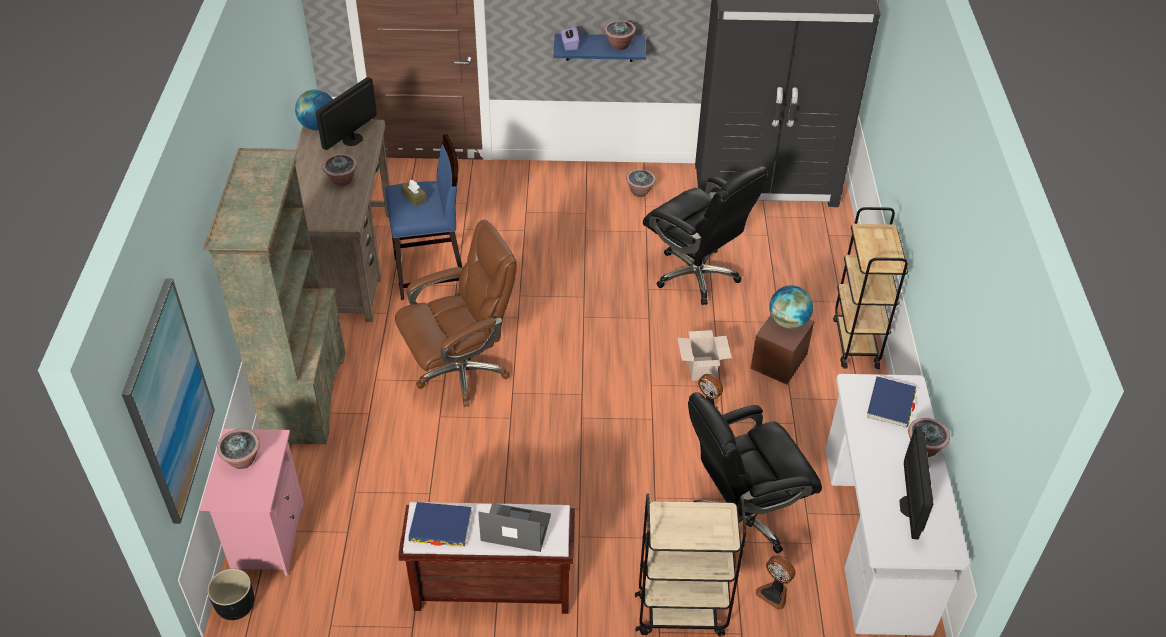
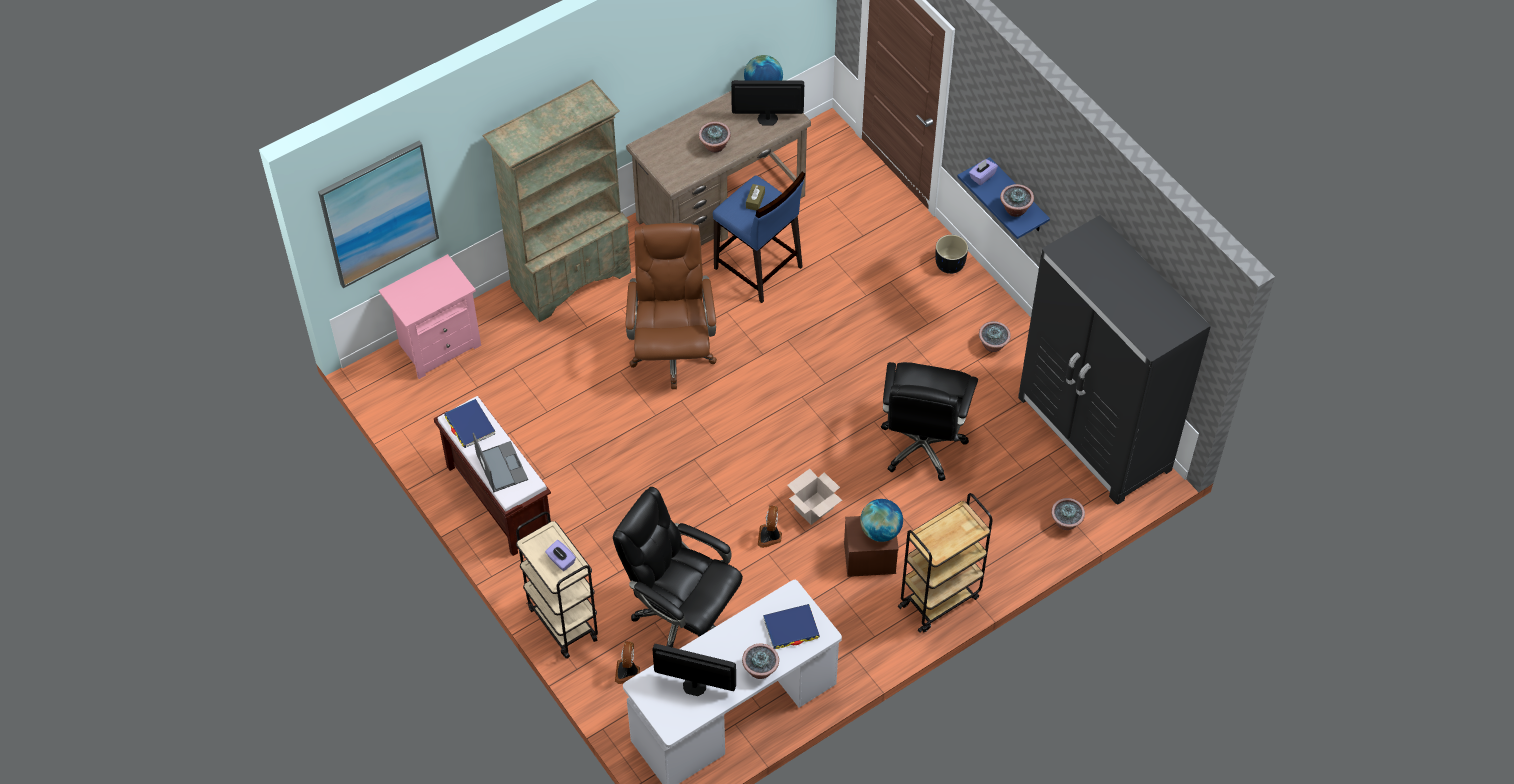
camera: 55 degrees right, 10 degrees up
(236, 606) = (376, 369): black planter -> black planter (950, 264)
(243, 460) = (431, 284): potted plant -> potted plant (1066, 523)
(460, 372) = (673, 355): brown office chair -> brown office chair turned 120 degrees counterclockwise
(703, 522) = (561, 561): none -> purple tissue box
(911, 506) = (694, 686): monitor -> monitor turned 45 degrees clockwise

